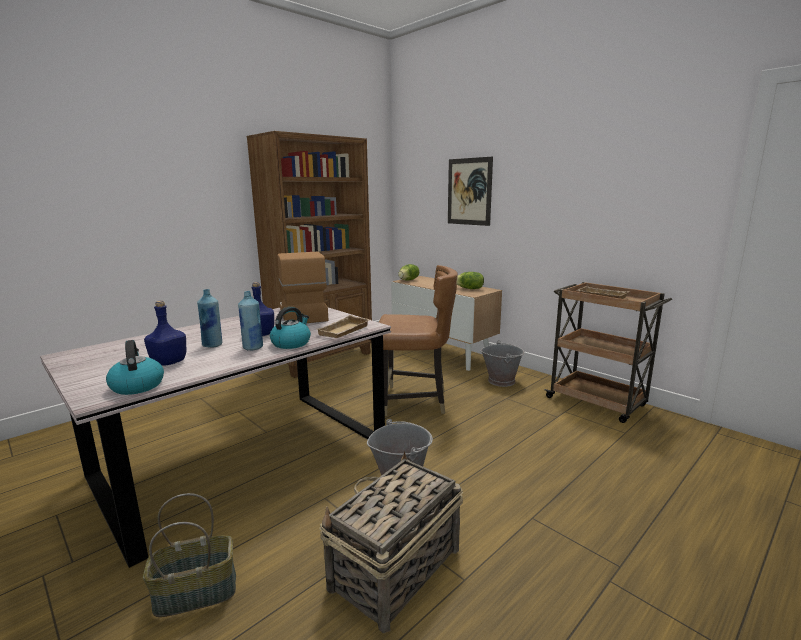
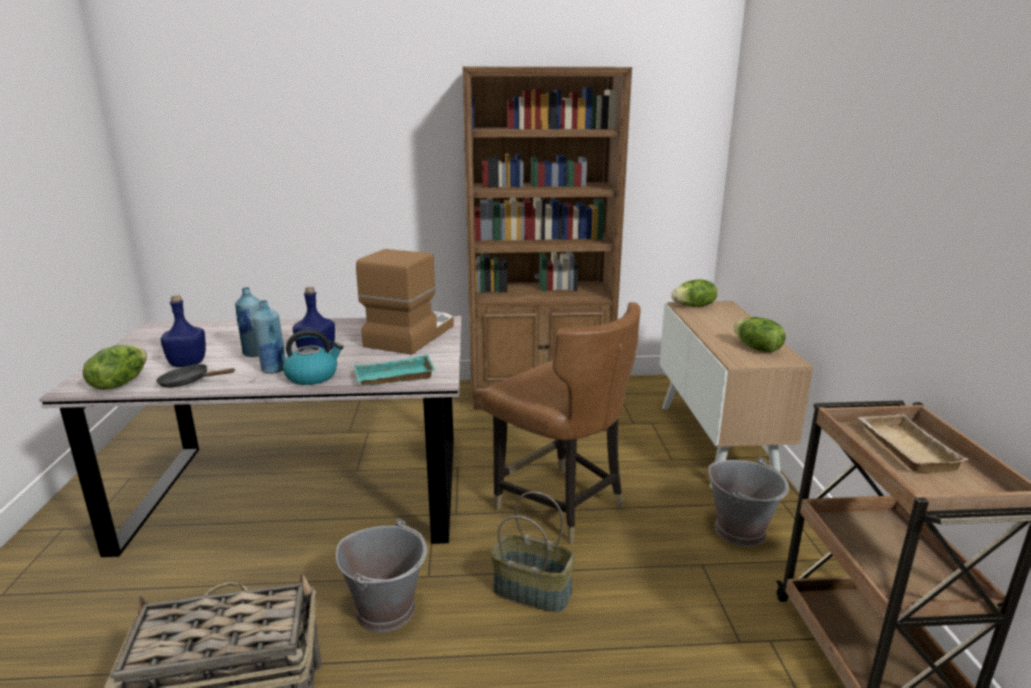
camera: 40 degrees right, 5 degrees up
(137, 386) = (119, 383): kettle -> lettuce
(197, 592) = (99, 612): basket -> basket (533, 590)
(204, 369) = (189, 383): none -> black frying pan
(345, 331) = (393, 378): beige tray -> turquoise tray
(469, 191) = (805, 167): picture -> none

